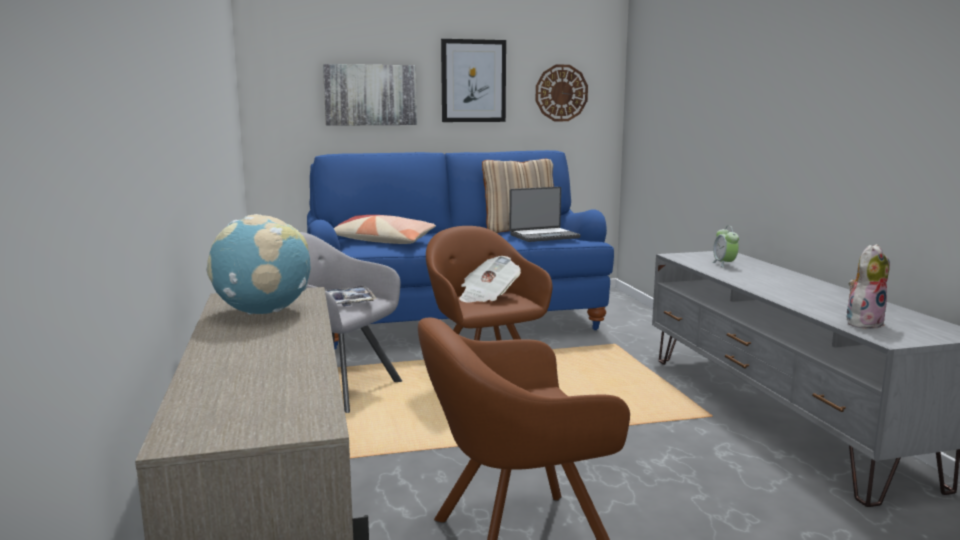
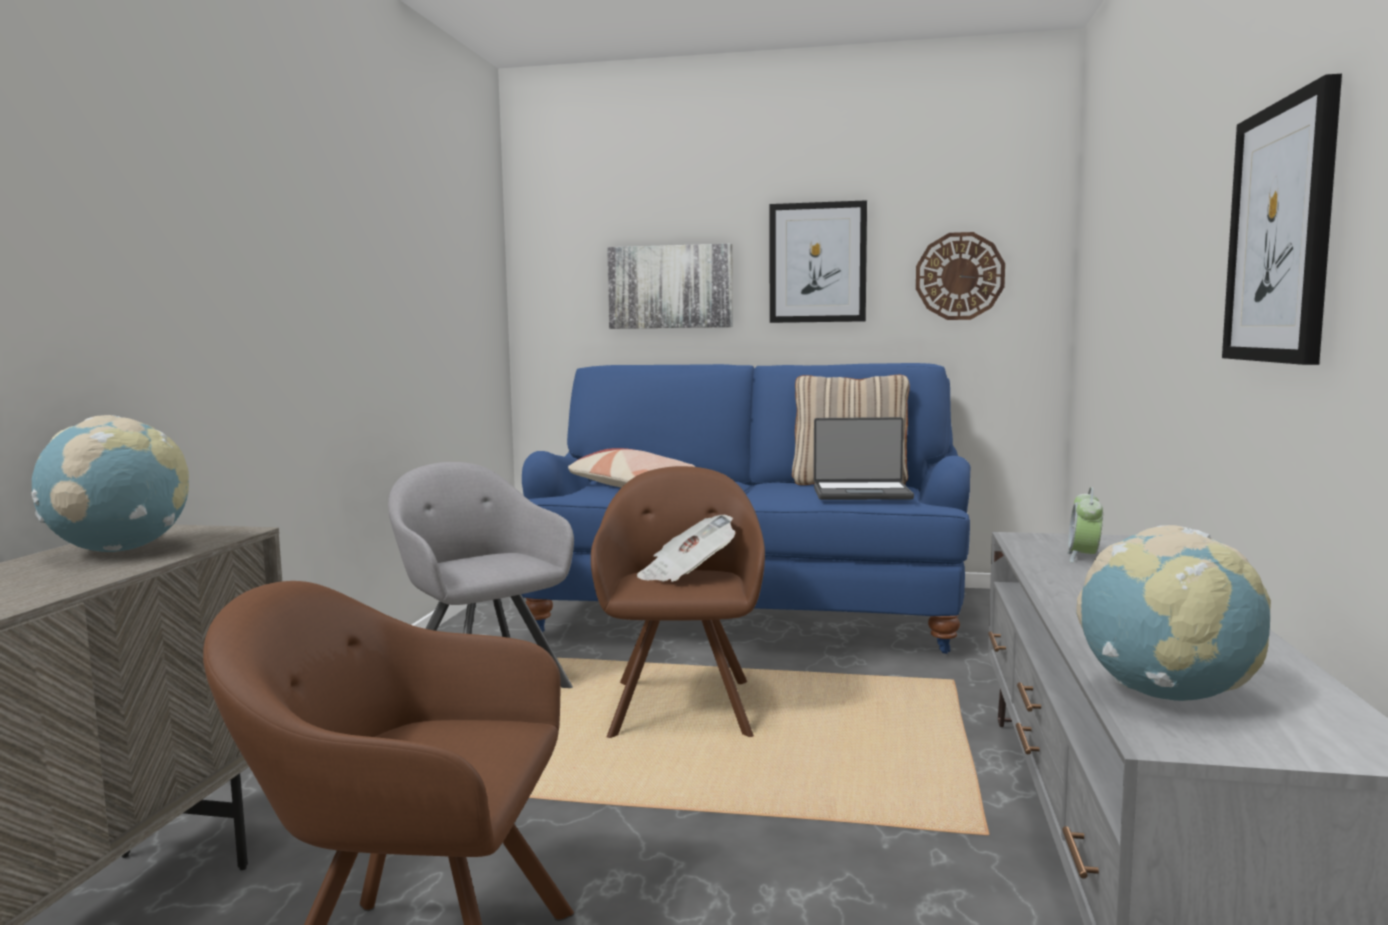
camera: 25 degrees right, 5 degrees down
(347, 302) = (494, 563): tray -> none
(848, 94) = (1281, 233): none -> picture
(863, 323) = (1166, 695): plush toy -> globe

